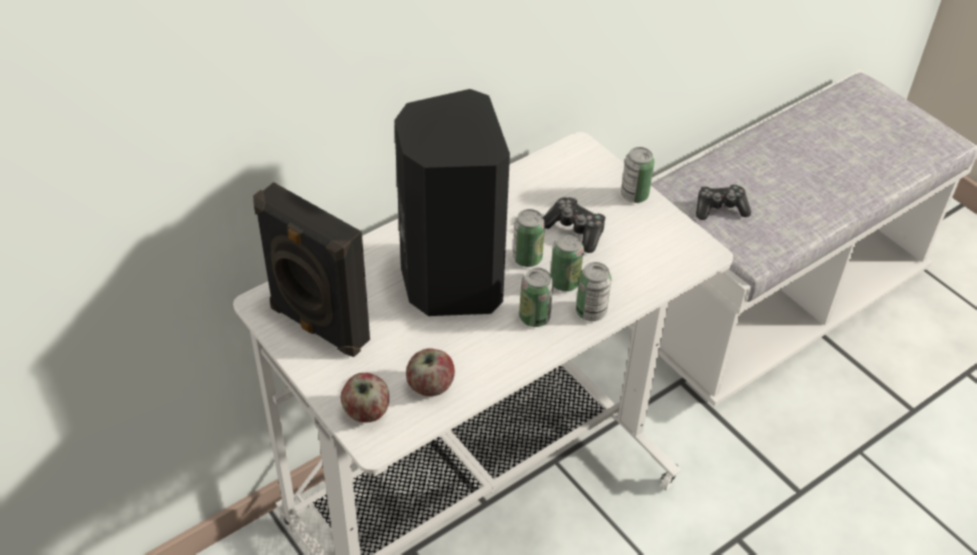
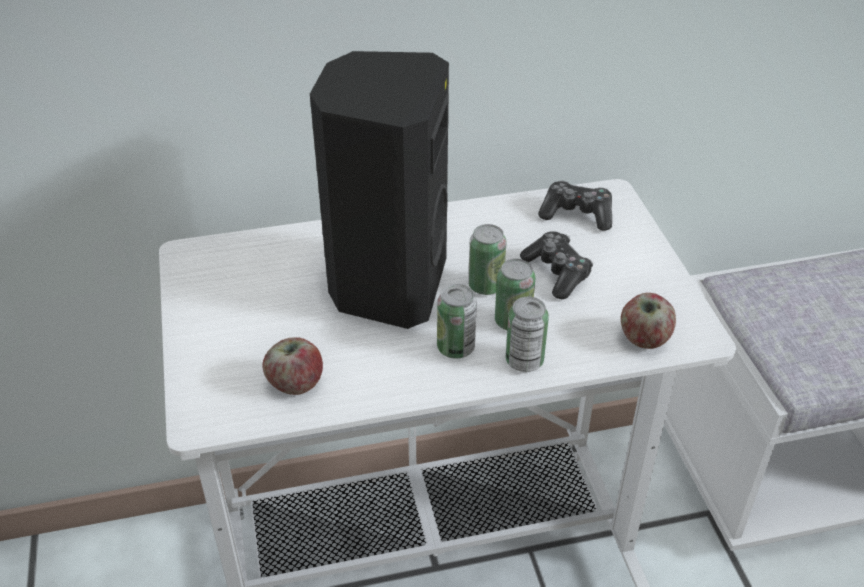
camera: 25 degrees right, 5 degrees down
(317, 326) = (223, 289): black speaker -> none
(366, 412) = (211, 388): apple -> apple (644, 339)
(634, 195) = (648, 255): can -> none
(720, 208) = (785, 319): game controller -> game controller (577, 214)

